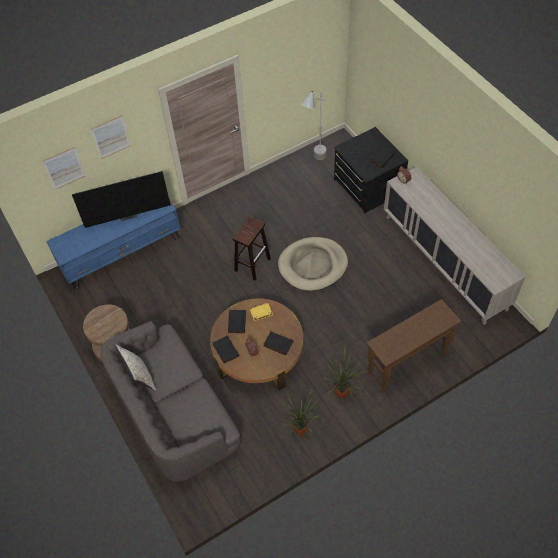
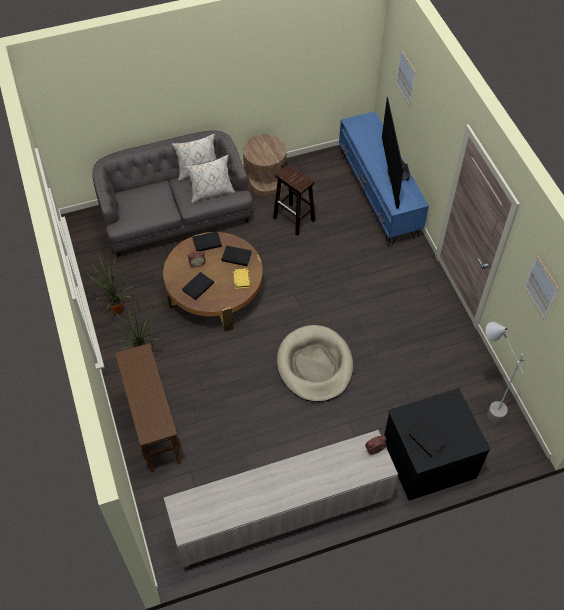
camera: 100 degrees right, 0 degrees up
(111, 137) = (431, 105): picture -> picture (540, 287)
(168, 357) = (211, 192): none -> beige pillow
(252, 264) = (332, 307): brown stool -> brown stool (294, 219)

